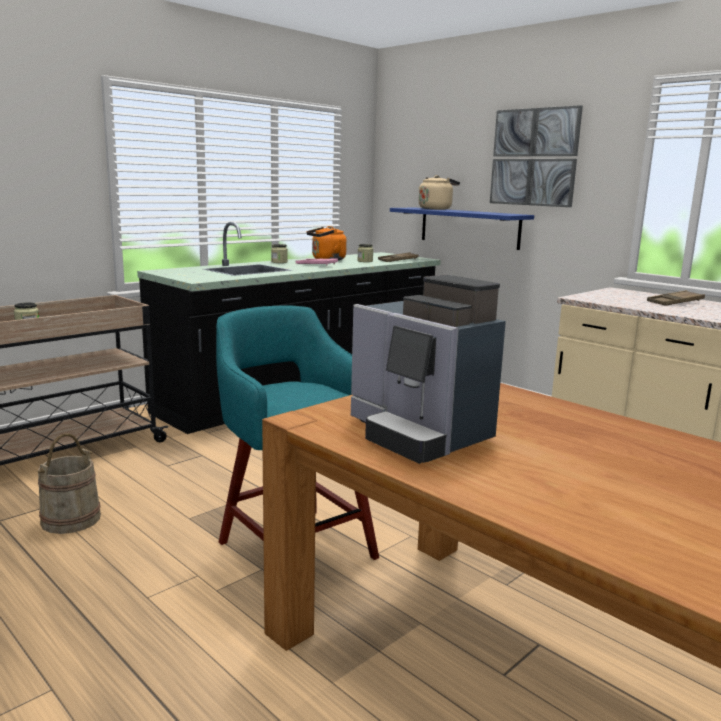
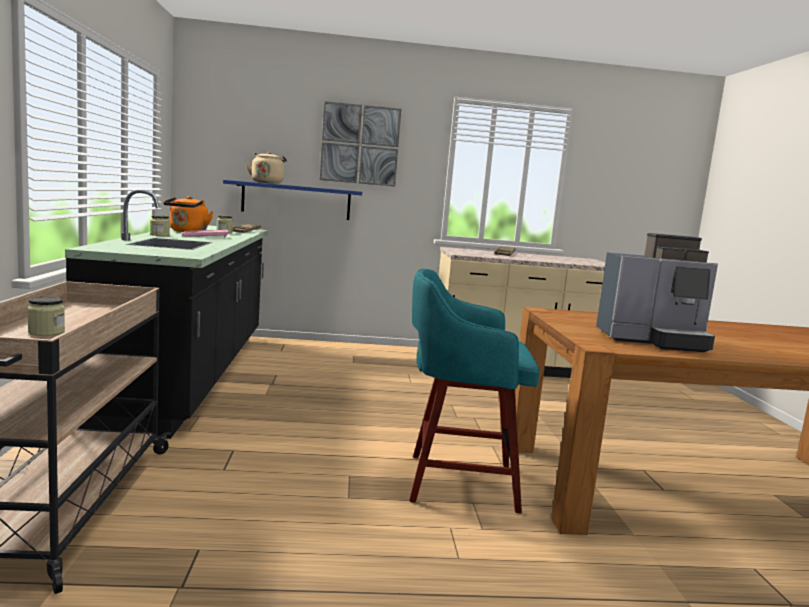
camera: 50 degrees left, 5 degrees down
(70, 519) = (254, 547): beige bucket -> none

